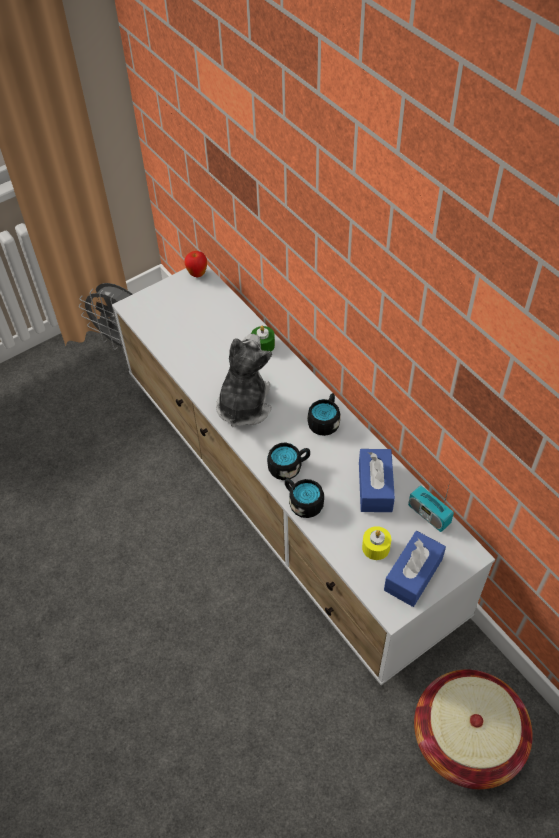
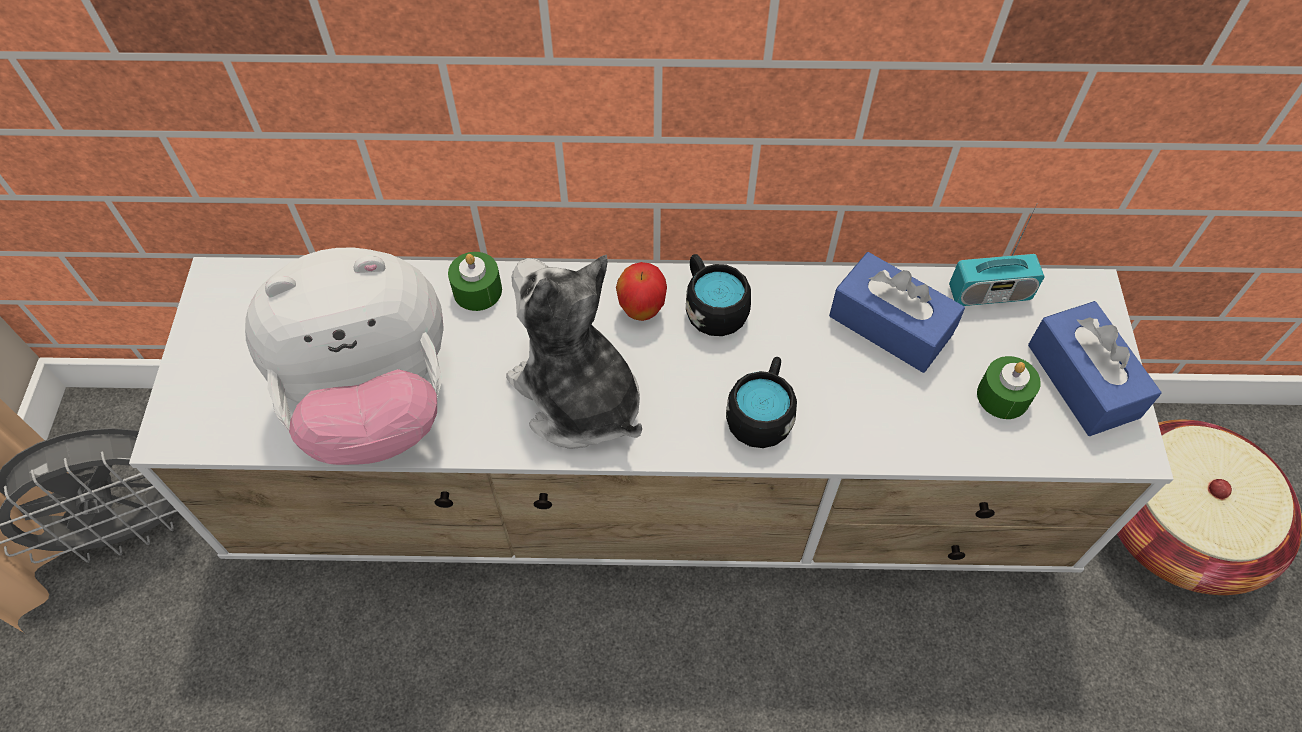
camera: 55 degrees left, 5 degrees up
(189, 349) = (375, 403): none -> plush toy
(197, 274) = (218, 284): apple -> apple (642, 311)
(302, 502) = (846, 439): black mug -> none
(376, 547) = (1003, 396): yellow candle -> green candle

